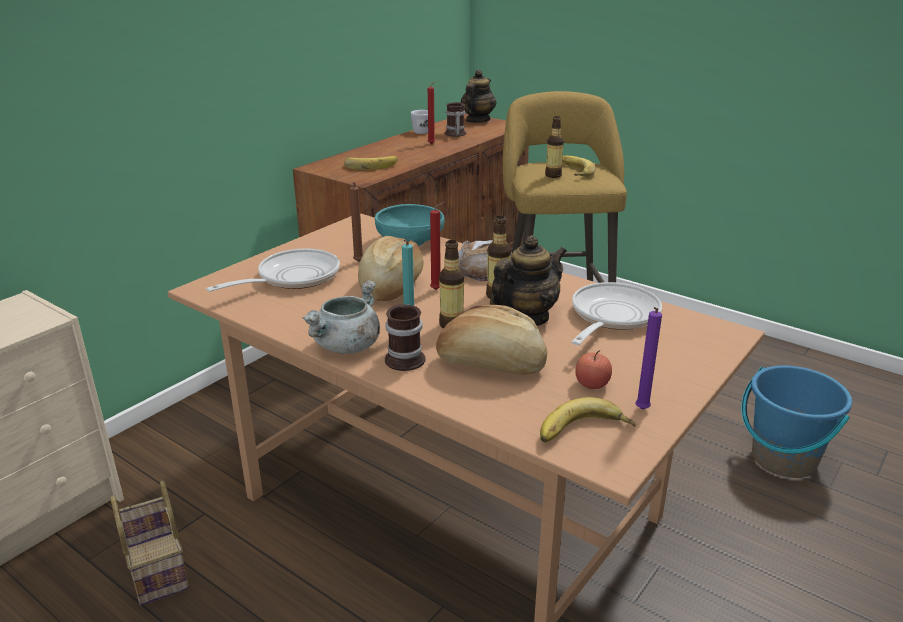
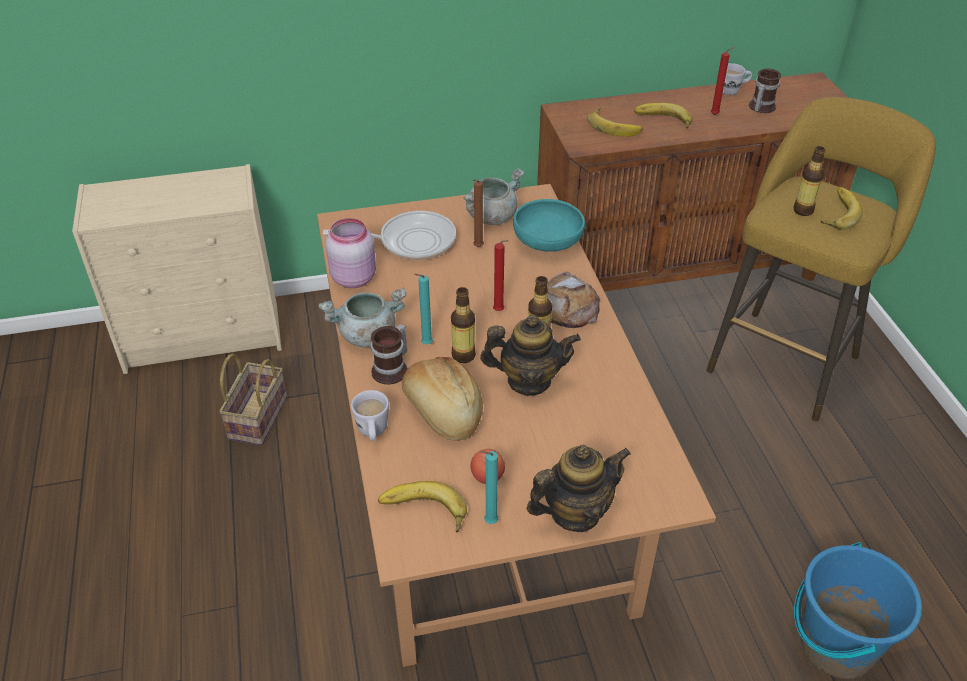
camera: 40 degrees right, 15 degrees up
(273, 316) = (354, 277): none -> pink jar
(341, 242) = (491, 216): none -> grey cooking pot
(390, 286) = (470, 288): bread -> none
(401, 154) = (662, 121): none -> banana
(456, 404) = (373, 433): none -> white mug
(477, 120) = (817, 91): teapot -> teapot (575, 512)
(611, 317) = (599, 420): frying pan -> none
(641, 410) = (489, 522): purple candle -> turquoise candle

